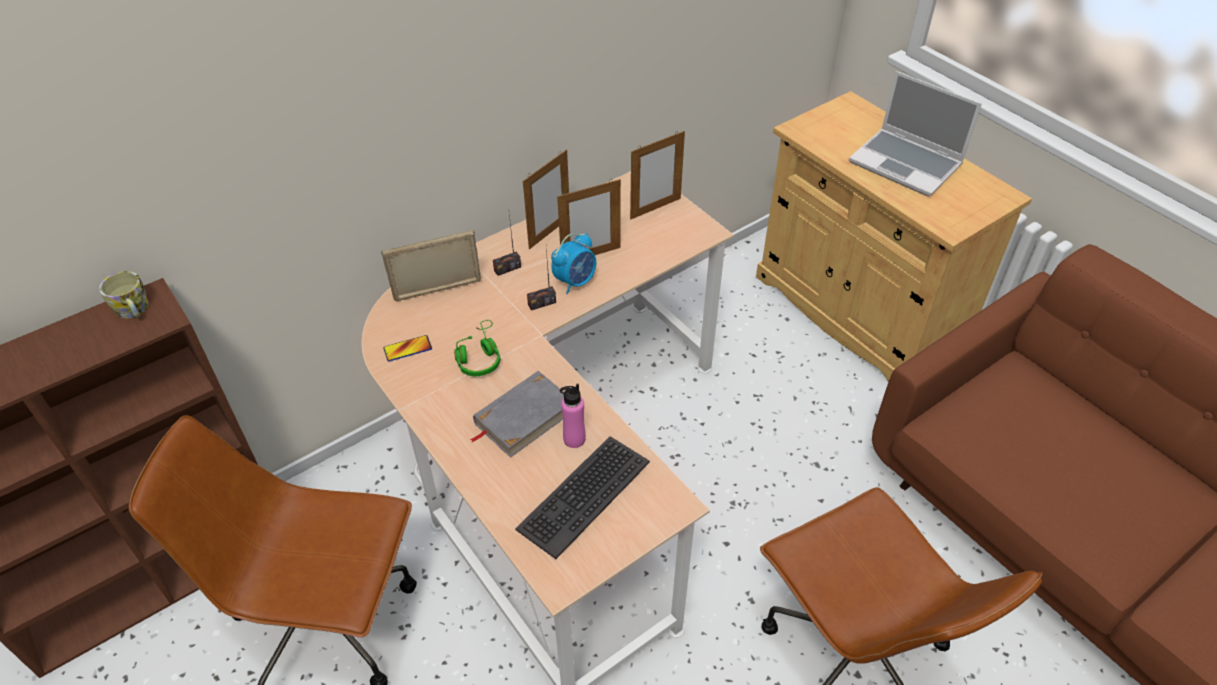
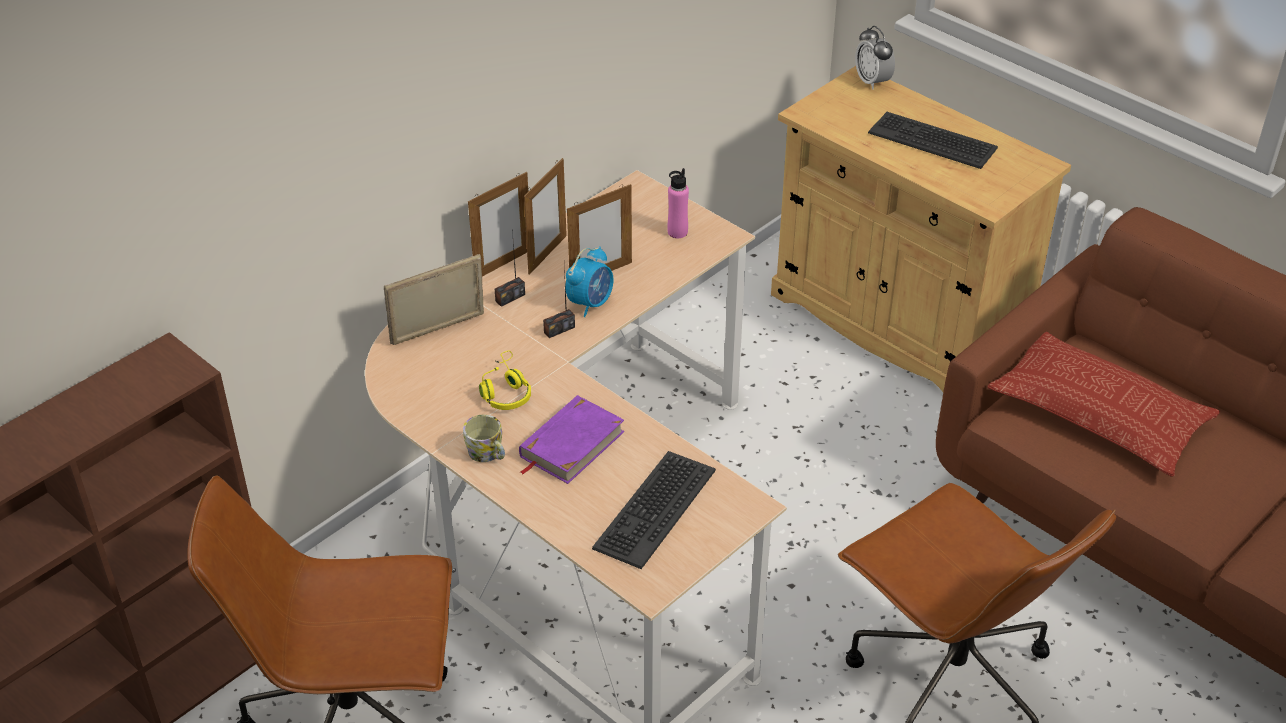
camera: 10 degrees left, 5 degrees down
(133, 310) = (152, 367): mug -> mug (488, 454)
(408, 349) = (423, 392): phone -> none
(479, 357) = (505, 391): green headphones -> yellow headphones
(524, 417) = (571, 444): grey book -> purple book
(574, 439) = (630, 459): pink bottle -> pink bottle (677, 232)
(655, 208) = (661, 216): picture frame -> picture frame (503, 264)
(861, 107) = (872, 82): none -> alarm clock
(907, 164) = (932, 140): laptop -> keyboard
(1028, 432) = (1100, 412): none -> pillow

